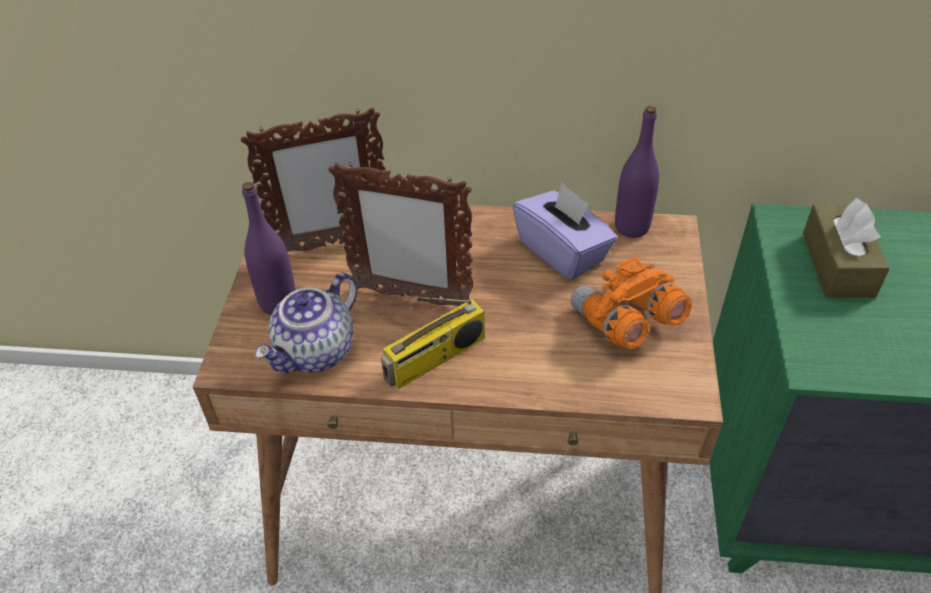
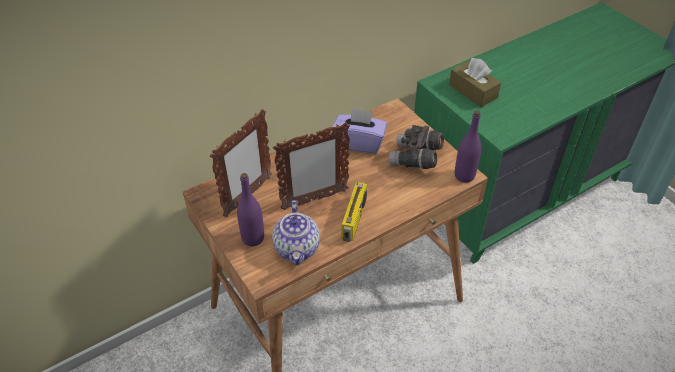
camera: 40 degrees left, 0 degrees up
(626, 322) = (415, 159): orange binoculars -> grey binoculars
(631, 227) = (377, 116): purple bottle -> purple bottle (464, 176)

